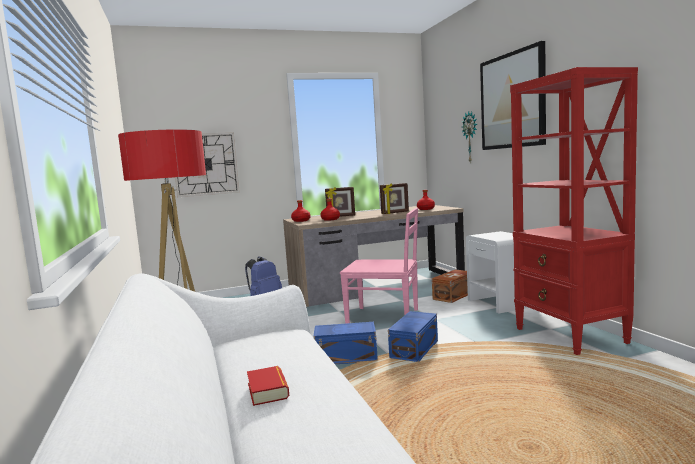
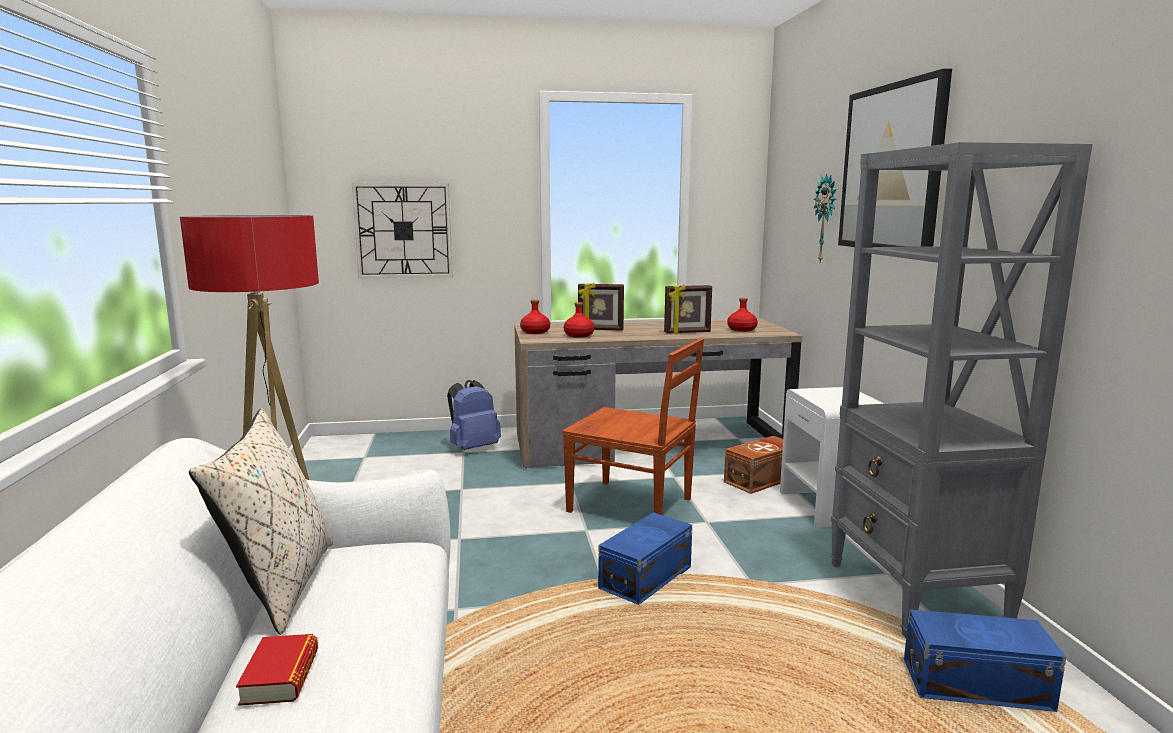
camera: 10 degrees right, 5 degrees up
(225, 356) = (279, 586): none -> beige pillow
(345, 357) = (535, 574): blue storage box -> blue storage box (973, 684)
(385, 317) = (632, 506): pink chair -> brown chair
(571, 336) = (916, 595): red bookcase -> grey bookcase

